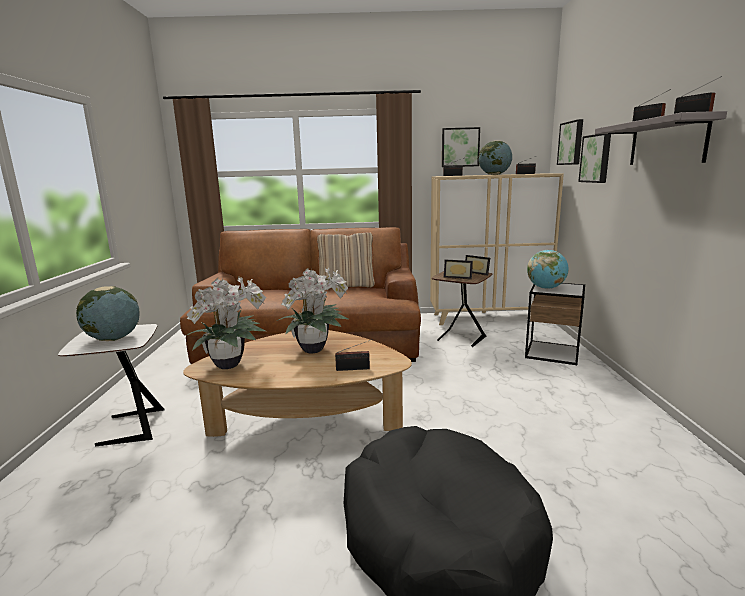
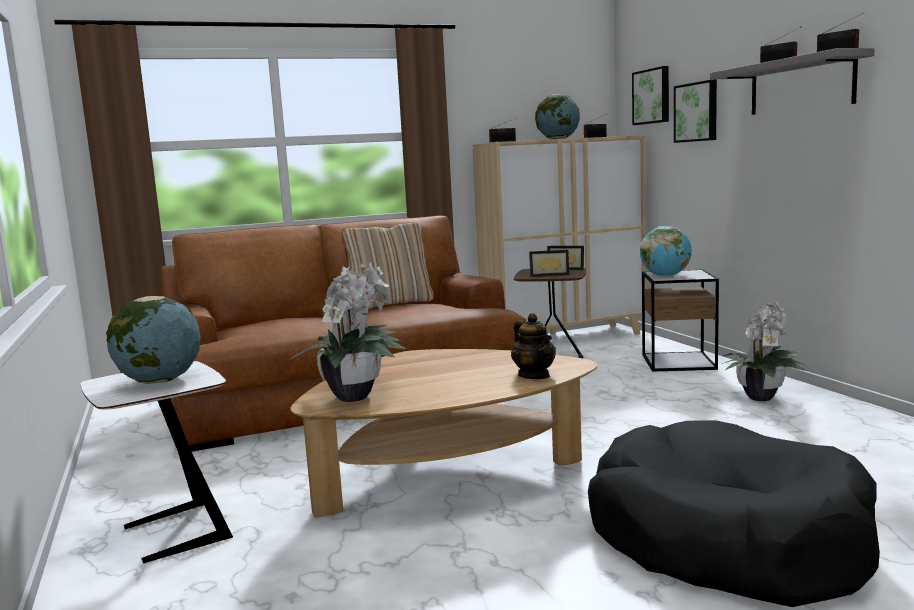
camera: 20 degrees left, 5 degrees down
(315, 349) = (451, 367): potted plant -> potted plant (761, 397)
(354, 369) = (534, 375): radio -> teapot
(460, 147) = (506, 104): picture -> none

